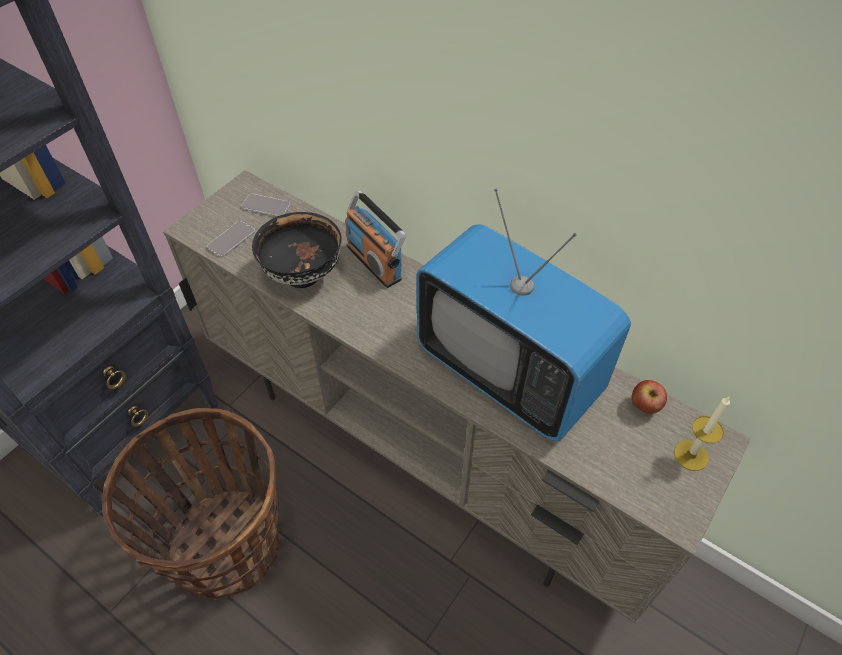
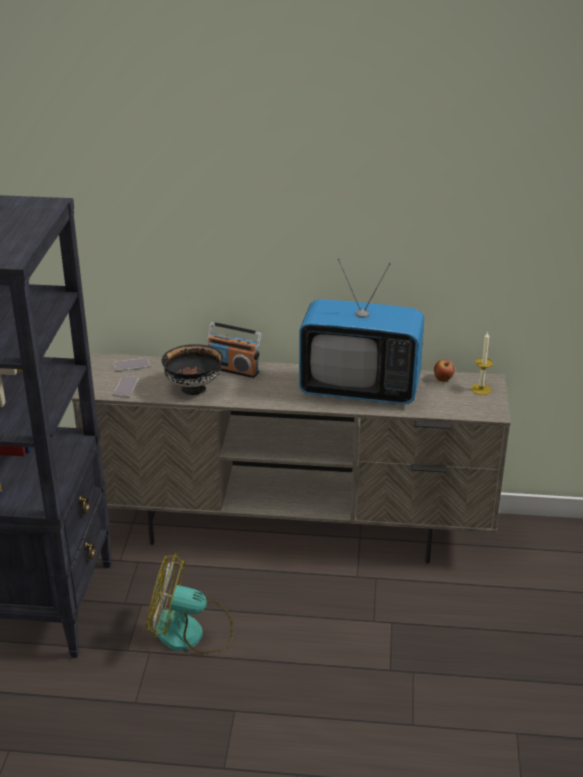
camera: 30 degrees left, 20 degrees down
(225, 544) = (190, 632): basket -> fan

